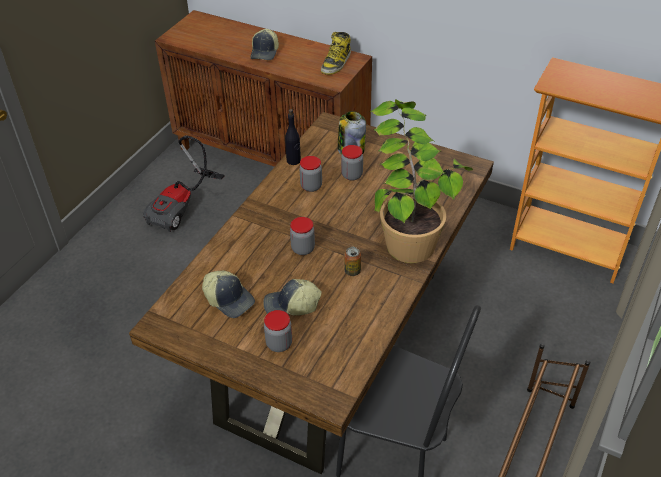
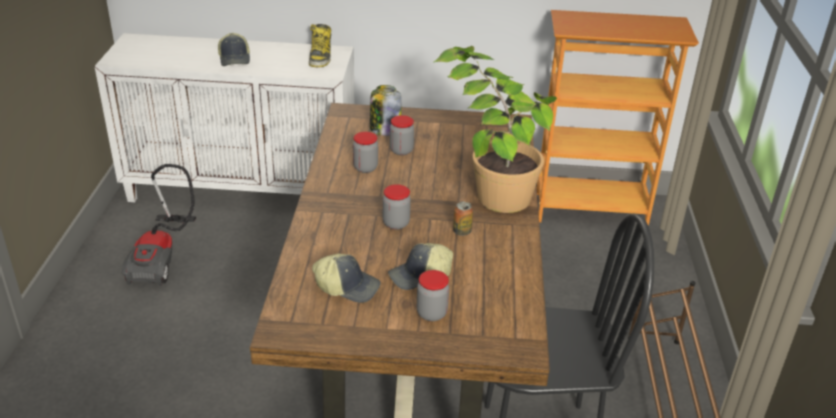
camera: 25 degrees left, 10 degrees down
(272, 158) = (243, 190): brown cabinet -> white cabinet
(293, 161) = (330, 149): black bottle -> none

